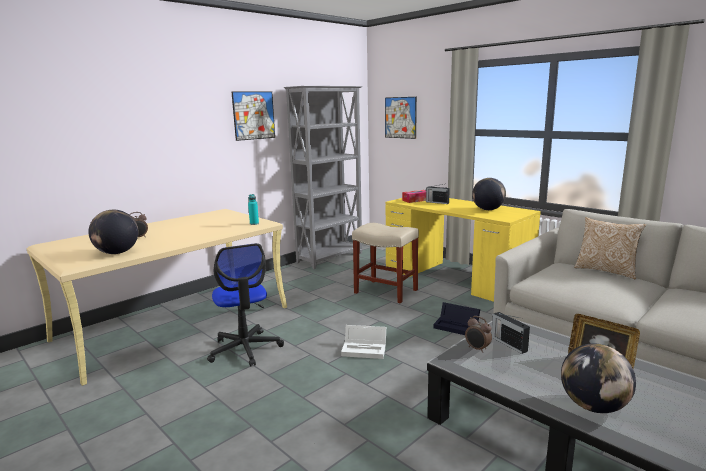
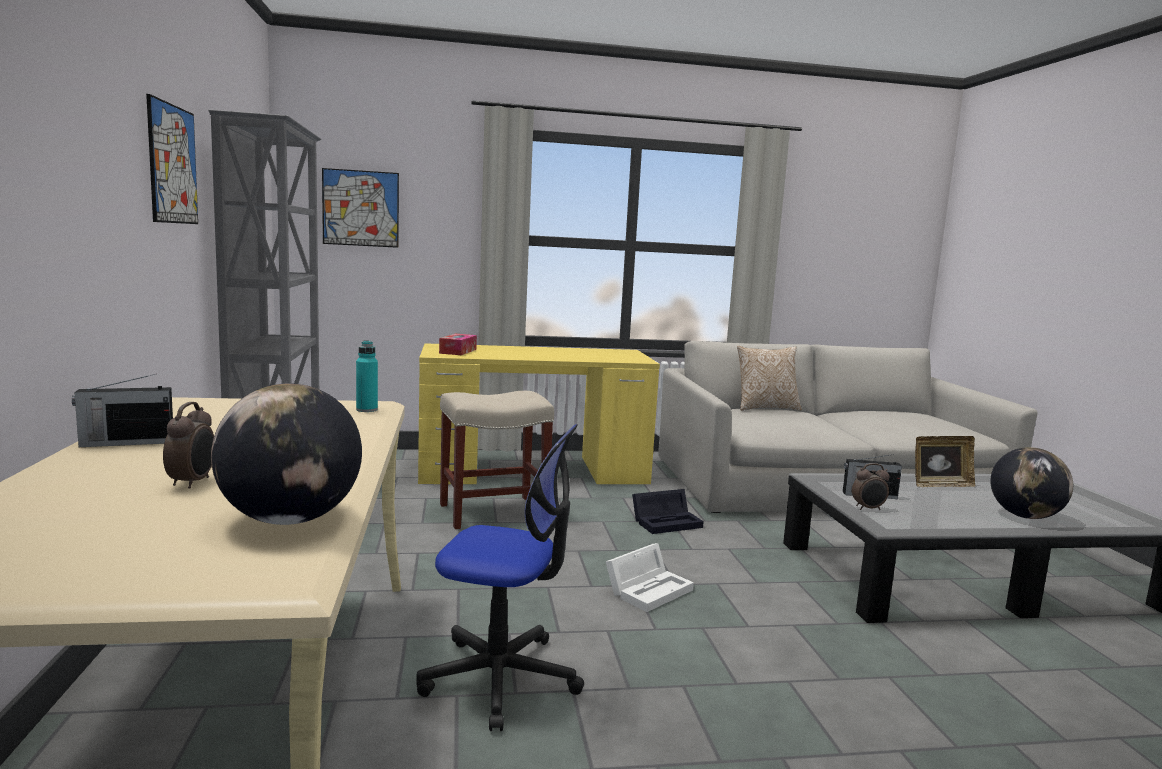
camera: 55 degrees left, 5 degrees down
(437, 202) = (497, 351): radio -> radio (125, 443)
(488, 209) = (587, 353): globe -> none

